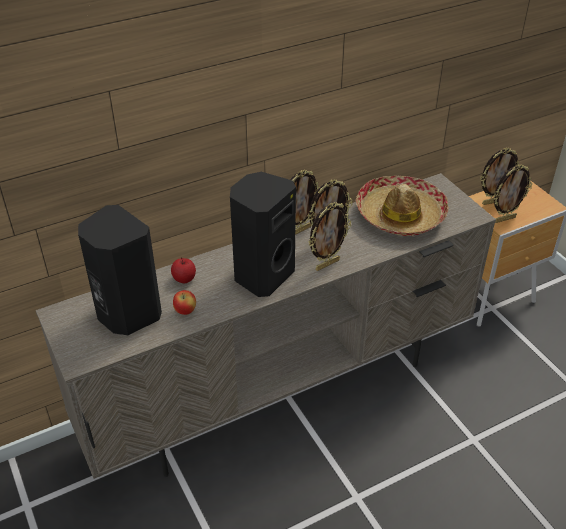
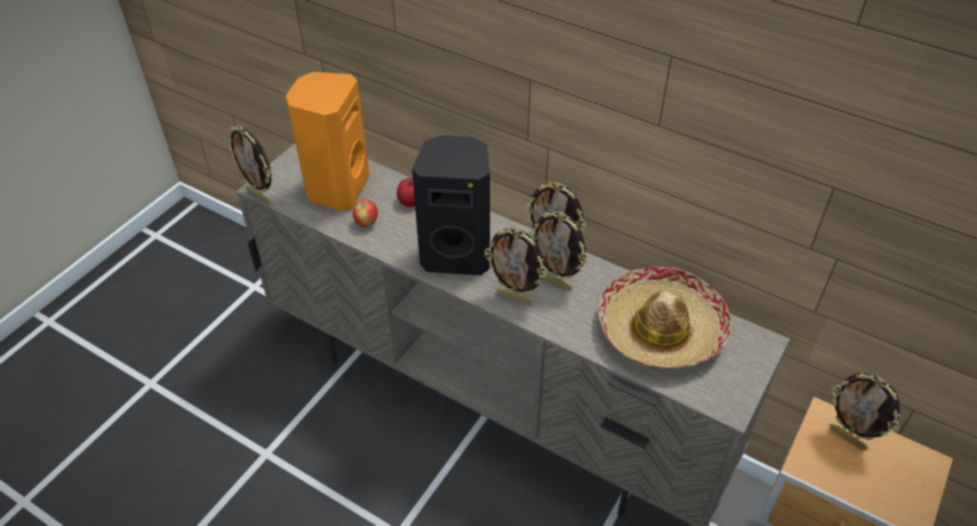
camera: 60 degrees right, 5 degrees up
(127, 315) = (336, 188): black speaker -> orange speaker
(504, 219) = (822, 464): picture frame -> picture frame (260, 196)

